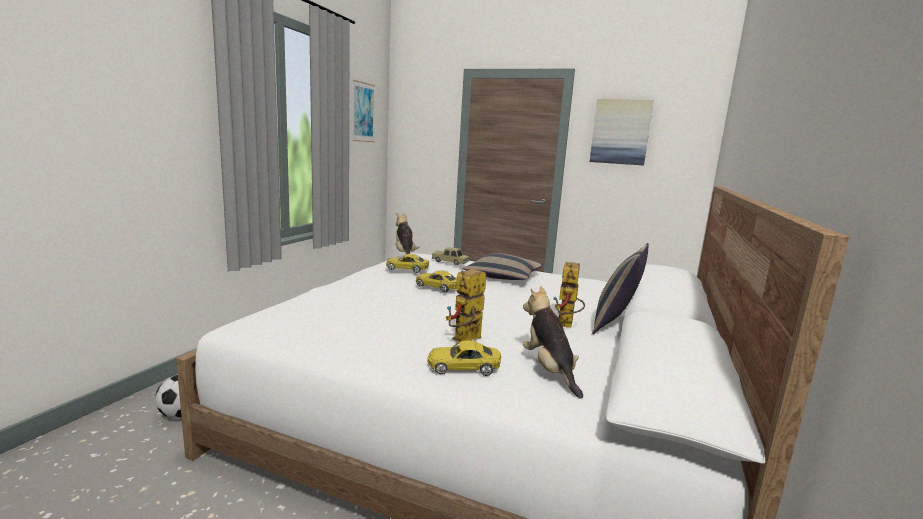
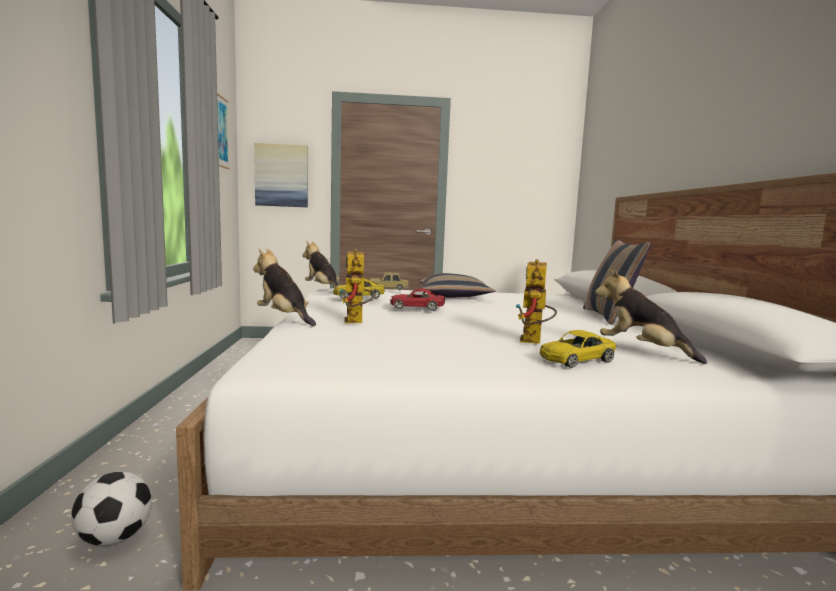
camera: 25 degrees left, 5 degrees down
(319, 284) = (284, 318): none -> plush toy
(438, 287) = (417, 307): yellow toy car -> red toy car
(566, 325) = (580, 322): toy robot -> toy robot (356, 322)
(620, 132) = (497, 160): picture -> picture (282, 175)

